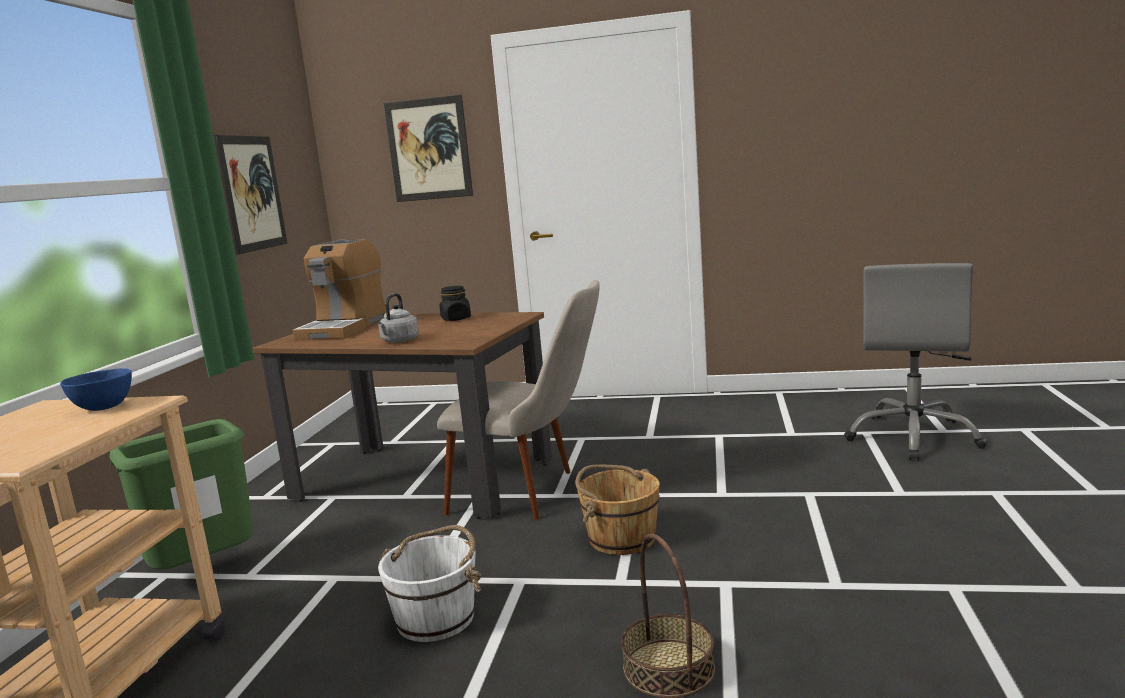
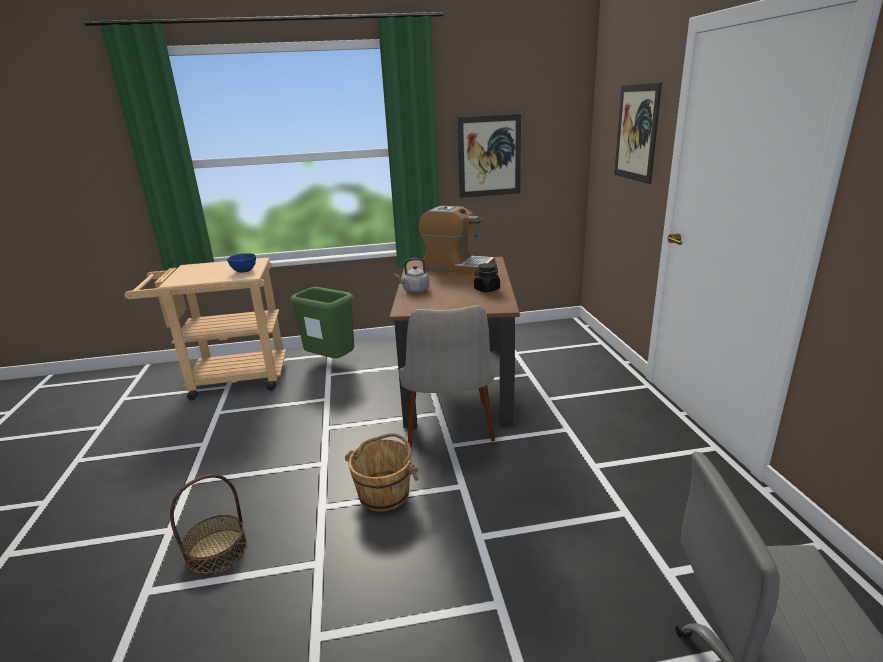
camera: 70 degrees right, 10 degrees up
(344, 328) = (457, 266): coffee machine -> coffee machine turned 150 degrees counterclockwise
(437, 618) = (283, 445): white bucket -> none

